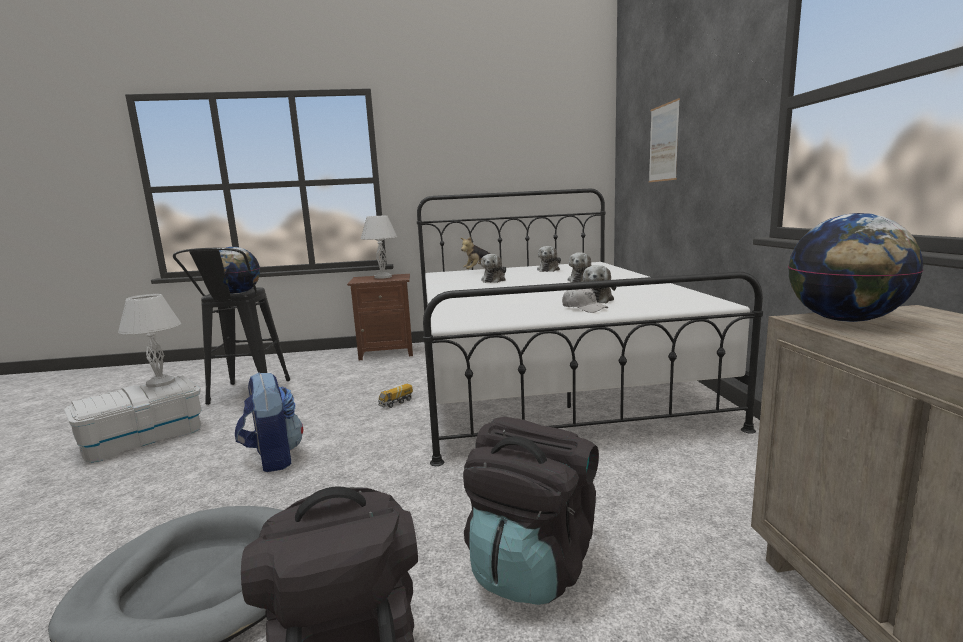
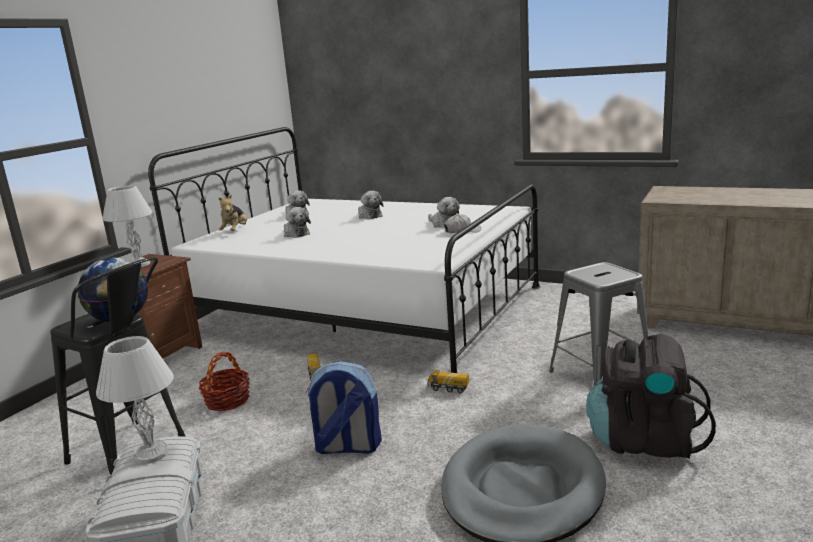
camera: 55 degrees left, 5 degrees up
(333, 391) = (227, 401): none -> basket
(412, 466) = (448, 389): none -> toy truck
(532, 564) = (600, 376): black backpack -> grey stool
(663, 143) = (381, 87): picture -> none
(844, 320) = (664, 197): globe -> none

